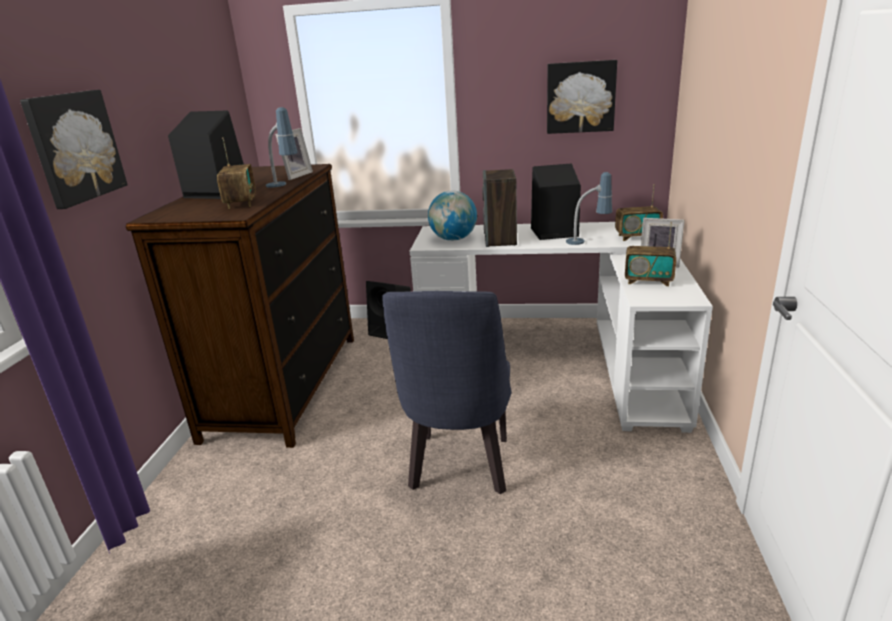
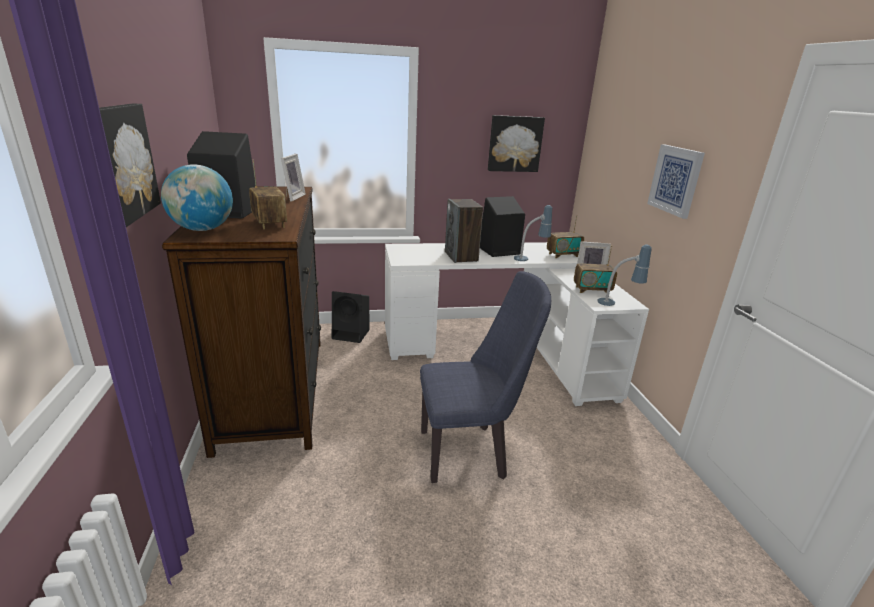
camera: 20 degrees left, 0 degrees up
(284, 186) = (294, 208): table lamp -> table lamp (618, 304)
(453, 239) = (422, 256): globe -> globe (203, 229)
(460, 470) = (470, 452): blue chair -> blue chair turned 90 degrees counterclockwise
(741, 129) = (675, 180): none -> picture

